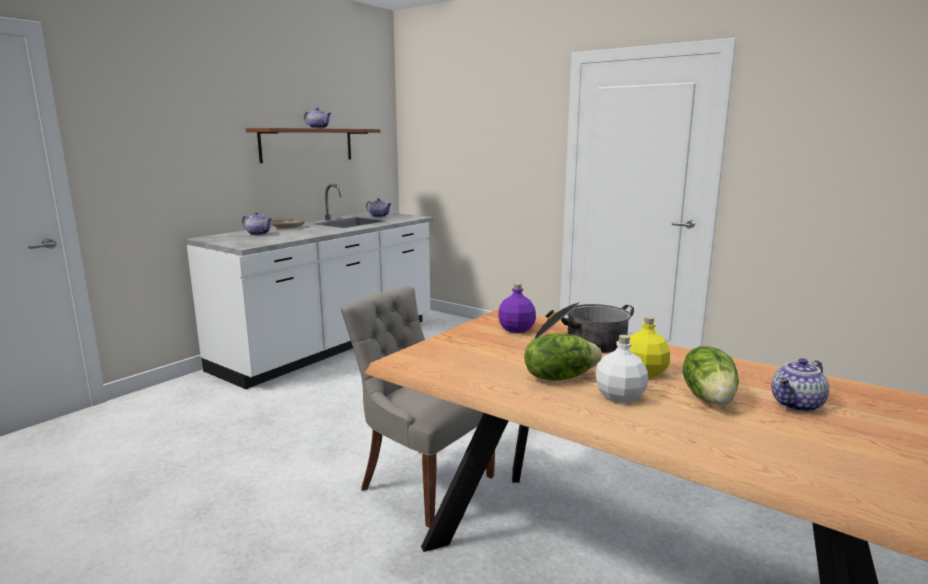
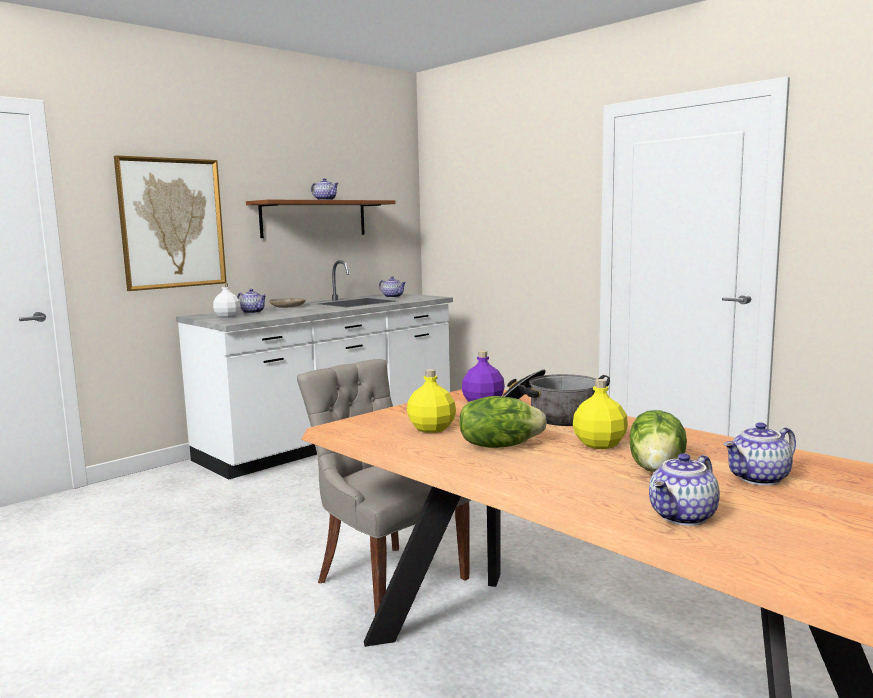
camera: 10 degrees right, 5 degrees down
(177, 149) = (172, 223): none -> picture
(487, 360) = (431, 429): none -> yellow bottle
(620, 396) = (555, 464): white bottle -> white bottle (227, 316)
(766, 452) = (684, 517): none -> teapot

